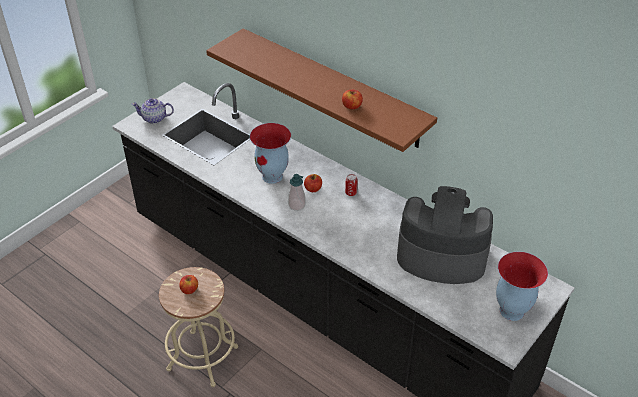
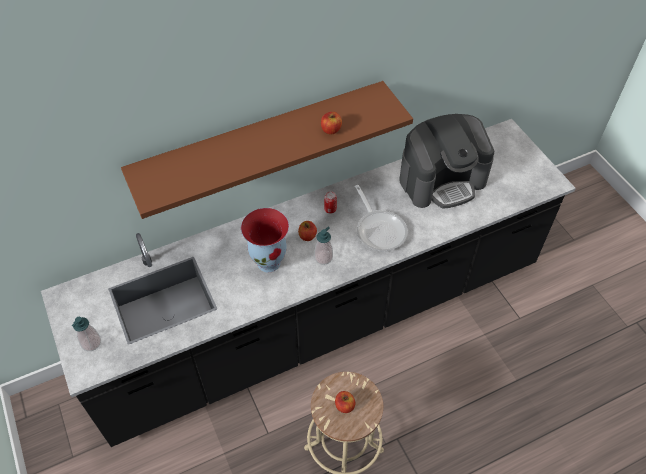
camera: 65 degrees left, 10 degrees up
(154, 118) = (91, 343): teapot -> soap dispenser
(349, 230) = (379, 229): none -> frying pan
(441, 255) = (442, 180): coffee machine -> coffee machine turned 150 degrees counterclockwise
(511, 311) = (521, 164): vase -> none

